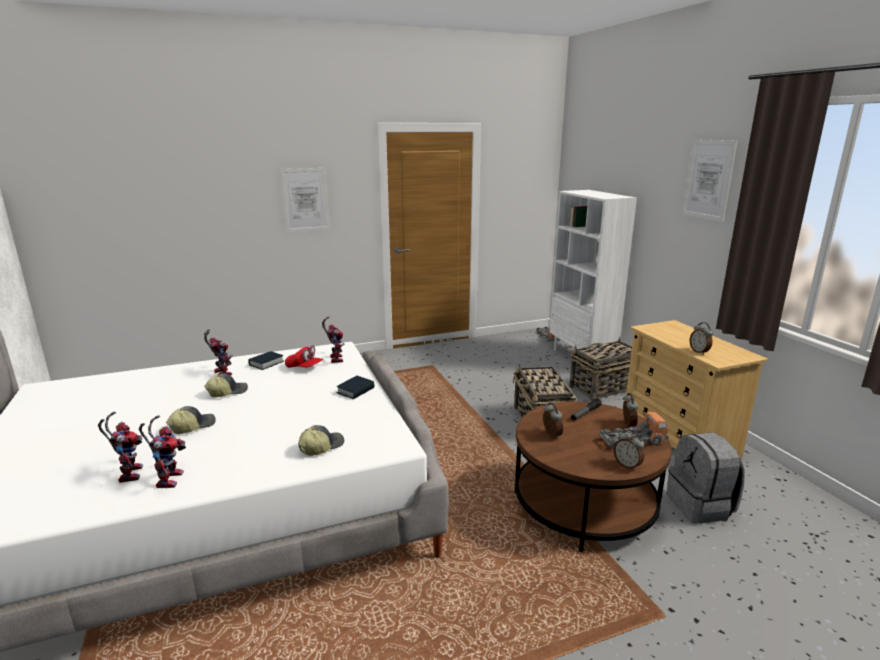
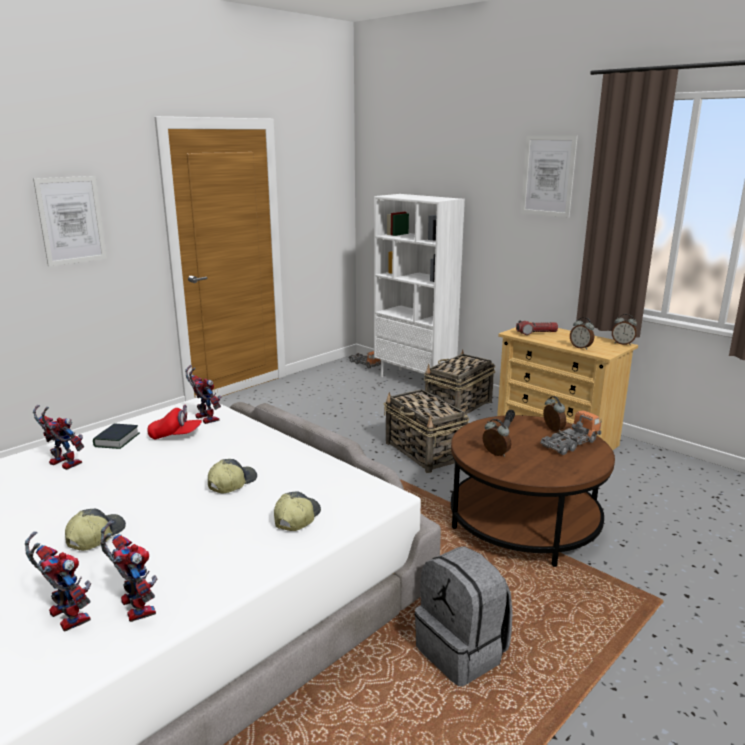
camera: 25 degrees left, 0 degrees up
(227, 392) = (99, 484): cap -> cap (232, 483)
(356, 391) = (271, 449): book -> none
(627, 465) = (586, 466): alarm clock -> alarm clock (622, 343)
(668, 331) = (536, 333): none -> flashlight
(701, 506) = (619, 496): grey backpack -> grey backpack (463, 652)

